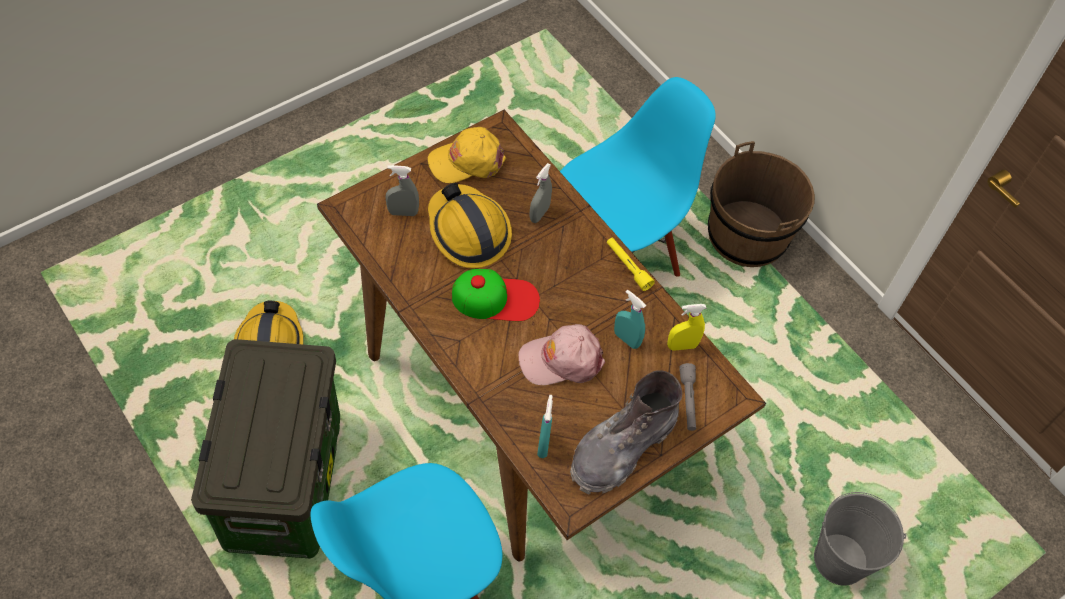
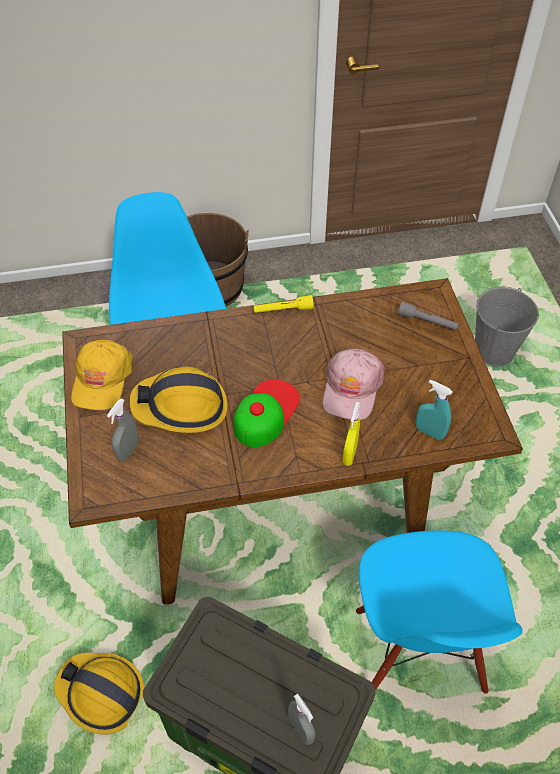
camera: 60 degrees left, 5 degrees down
(539, 214) = (194, 348): grey spray bottle -> grey spray bottle (301, 729)
(621, 448) = (454, 380): grey boot -> none
(626, 339) = (352, 338): turquoise spray bottle -> none
(682, 346) = (375, 306): yellow spray bottle -> yellow spray bottle (349, 454)

